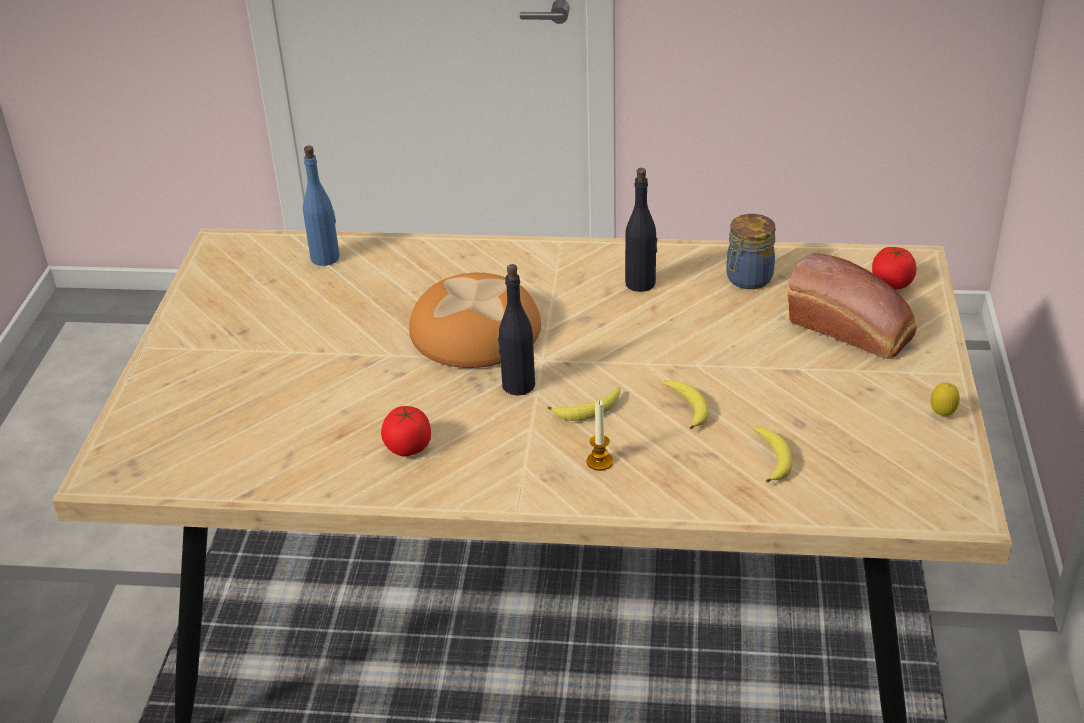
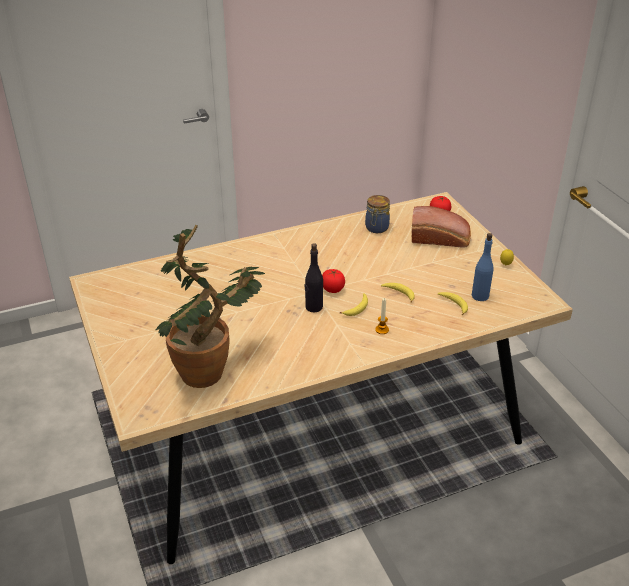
camera: 30 degrees left, 0 degrees up
(272, 436) = (212, 369): none -> potted plant
(325, 258) = (157, 273): blue bottle -> blue bottle (480, 296)
(408, 447) = (286, 352): tomato -> tomato (332, 289)
(474, 332) = (269, 288): bread -> none
(641, 283) = (329, 243): black bottle -> none

